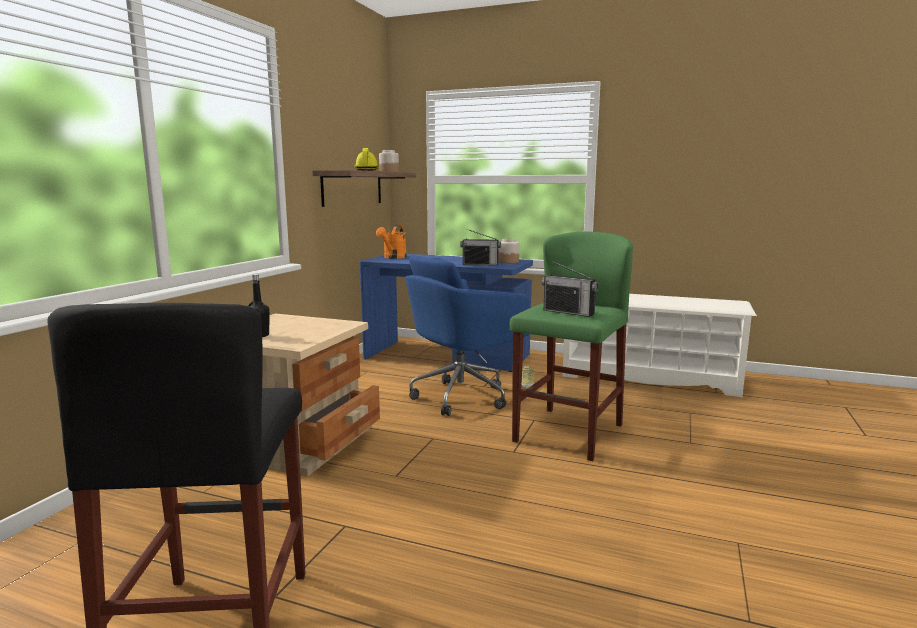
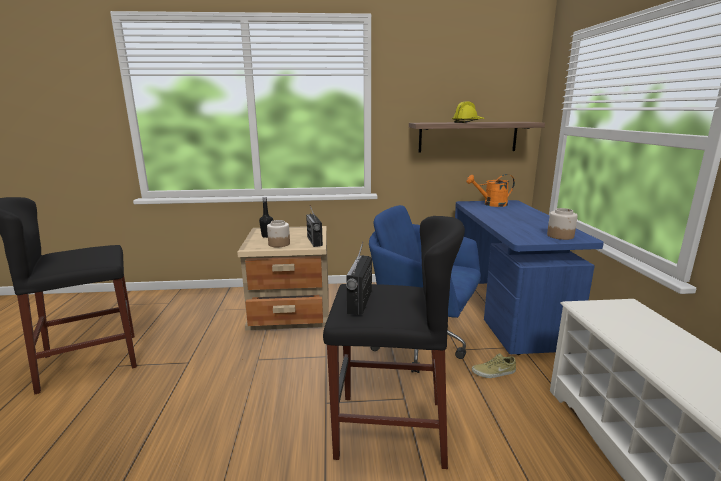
camera: 65 degrees right, 5 degrees up
(389, 172) = (518, 121): jar -> jar (279, 244)
(480, 264) = (517, 230): radio -> radio (314, 241)
(568, 433) = (390, 428): green stool -> black stool

